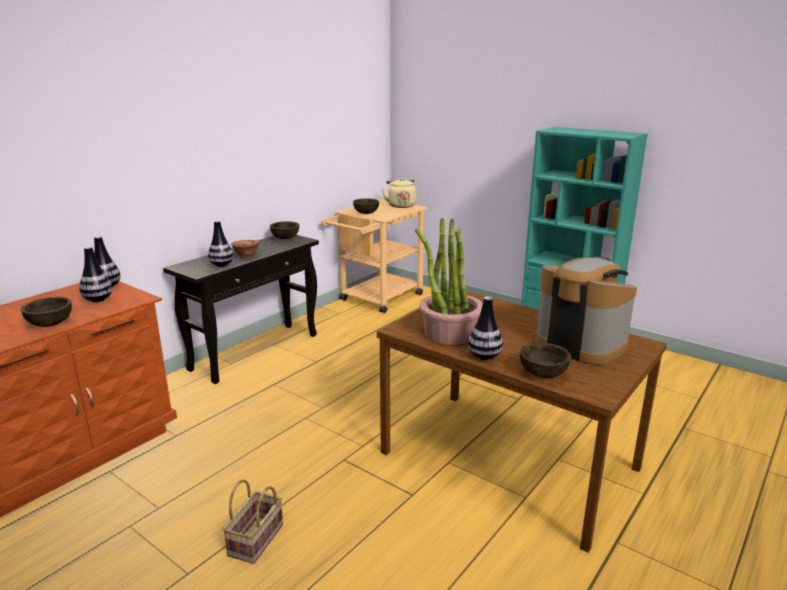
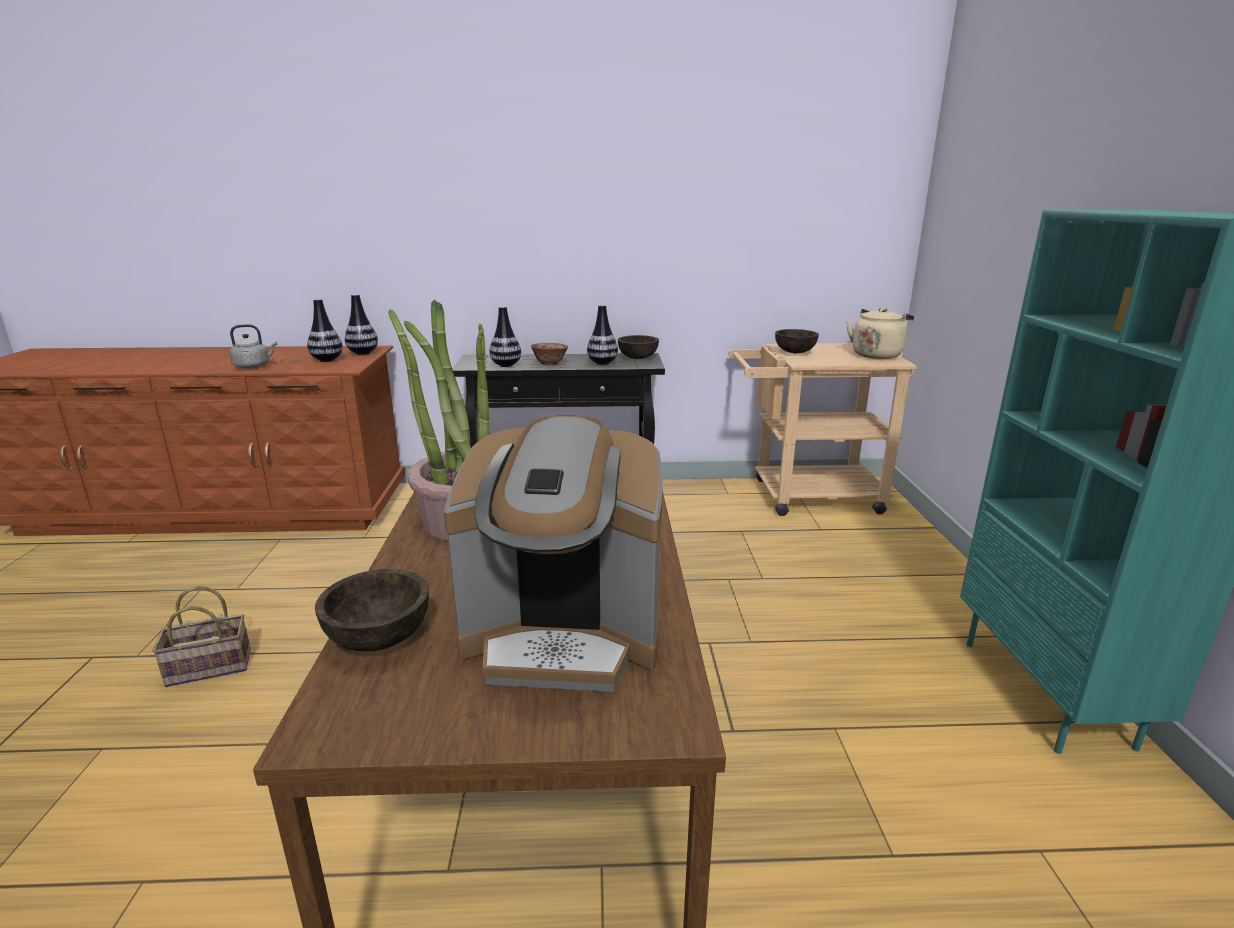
camera: 50 degrees right, 0 degrees up
(50, 323) = (254, 366): brown bowl -> grey kettle
(484, 356) = (405, 567): vase -> vase (602, 363)
(580, 344) = (563, 637): coffee machine -> coffee machine turned 90 degrees clockwise

